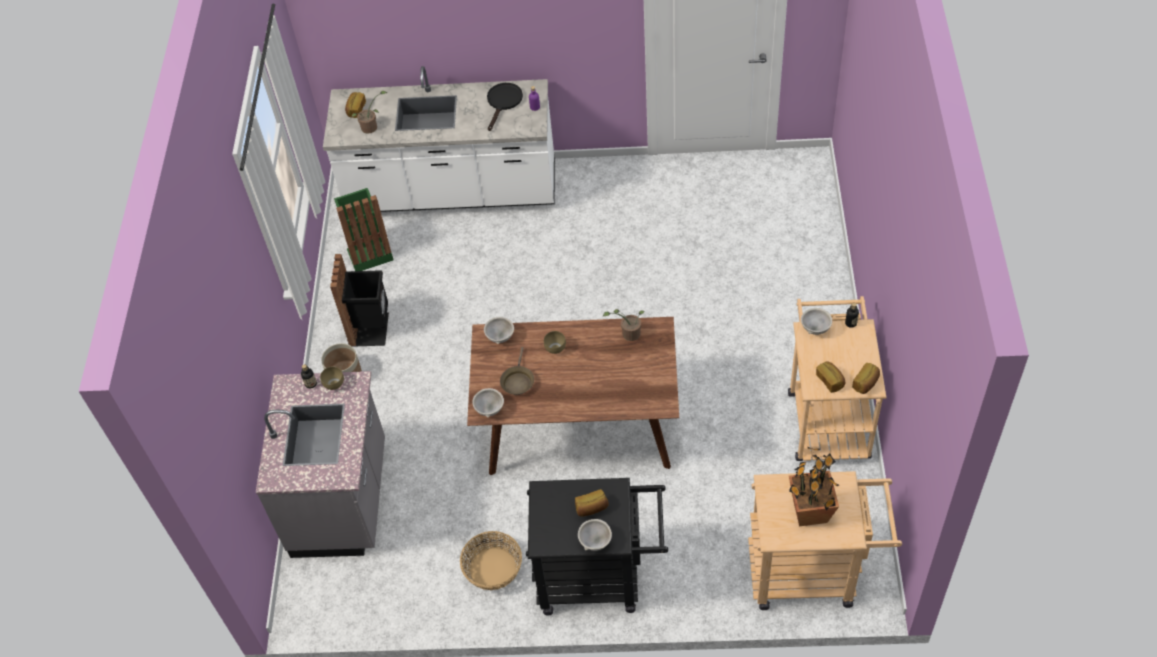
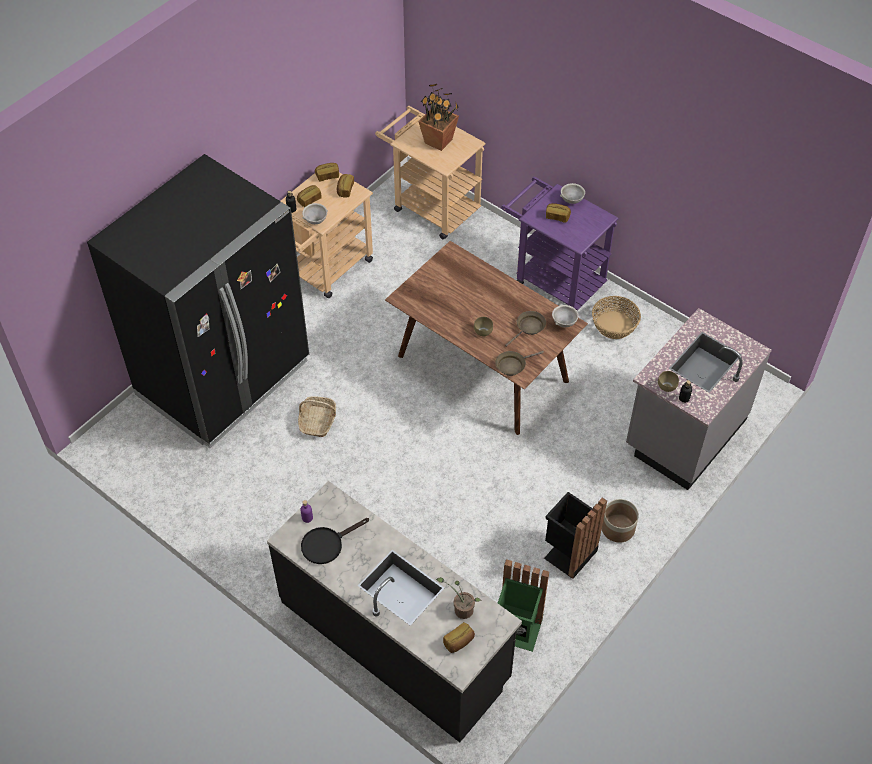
camera: 145 degrees left, 0 degrees up
(452, 192) = (395, 640): white counter -> black counter
(500, 337) = (512, 365): grey bowl -> brown frying pan
(599, 577) = (553, 279): black cart -> purple cart
(628, 333) = (426, 308): potted plant -> none
(669, 285) = (318, 421): none -> basket
(784, 263) = (224, 378): none -> black fridge
(848, 345) = (309, 200): none -> bread

